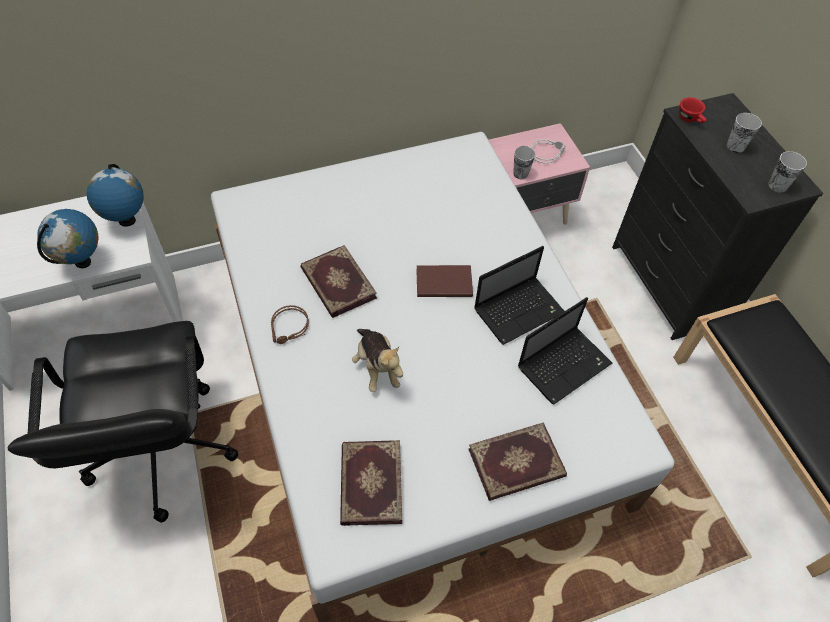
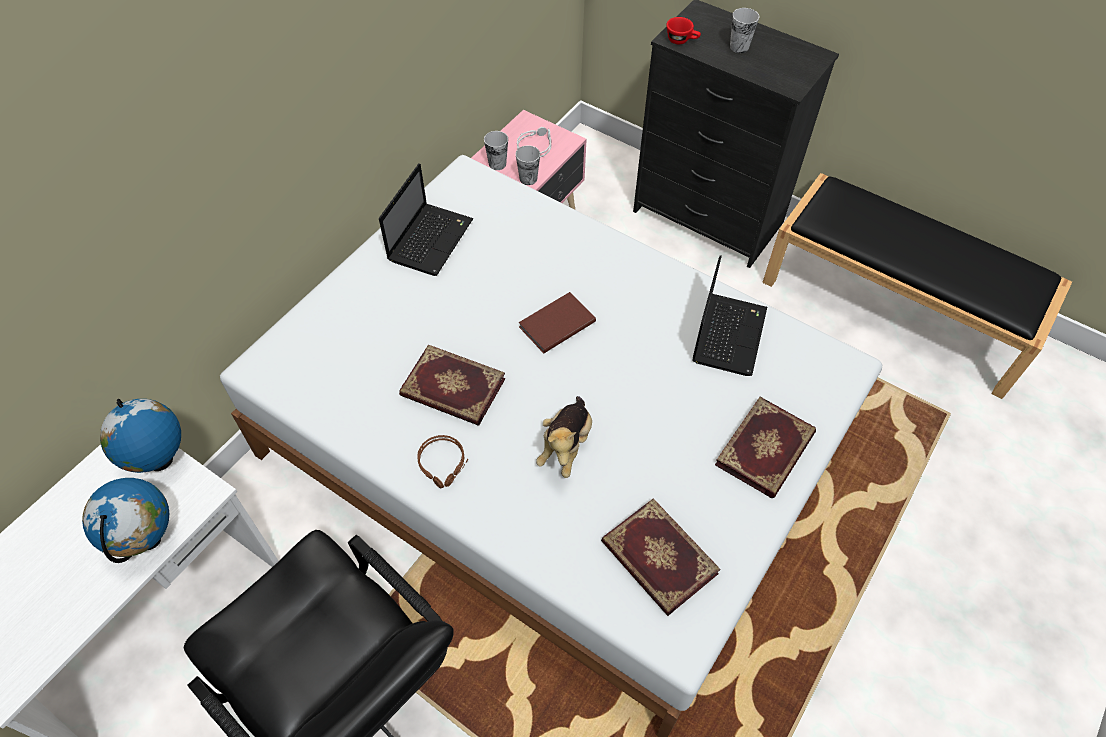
camera: 35 degrees left, 0 degrees up
(377, 367) = (566, 445): plush toy -> plush toy turned 75 degrees clockwise
(520, 310) = (648, 308): laptop -> laptop (431, 239)
(777, 185) = (801, 65): cup -> cup (497, 164)

